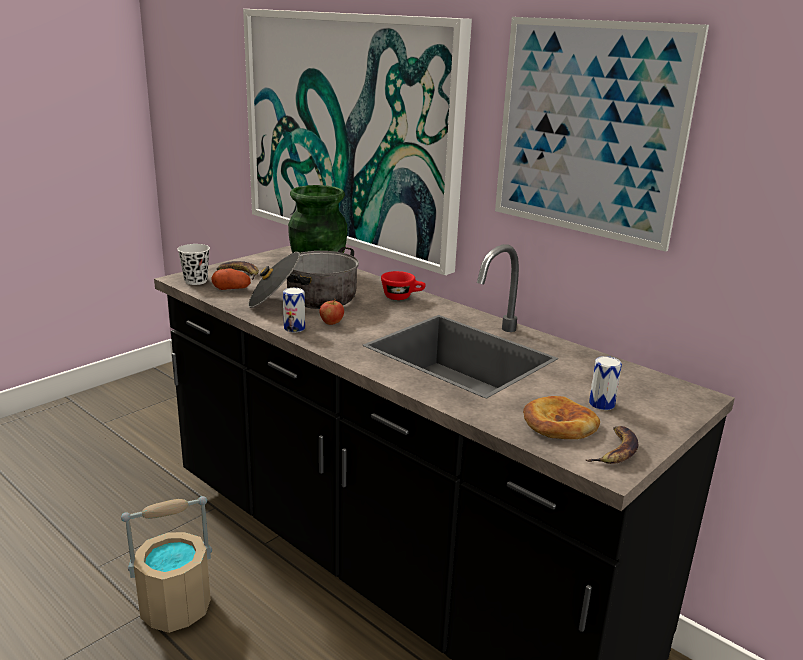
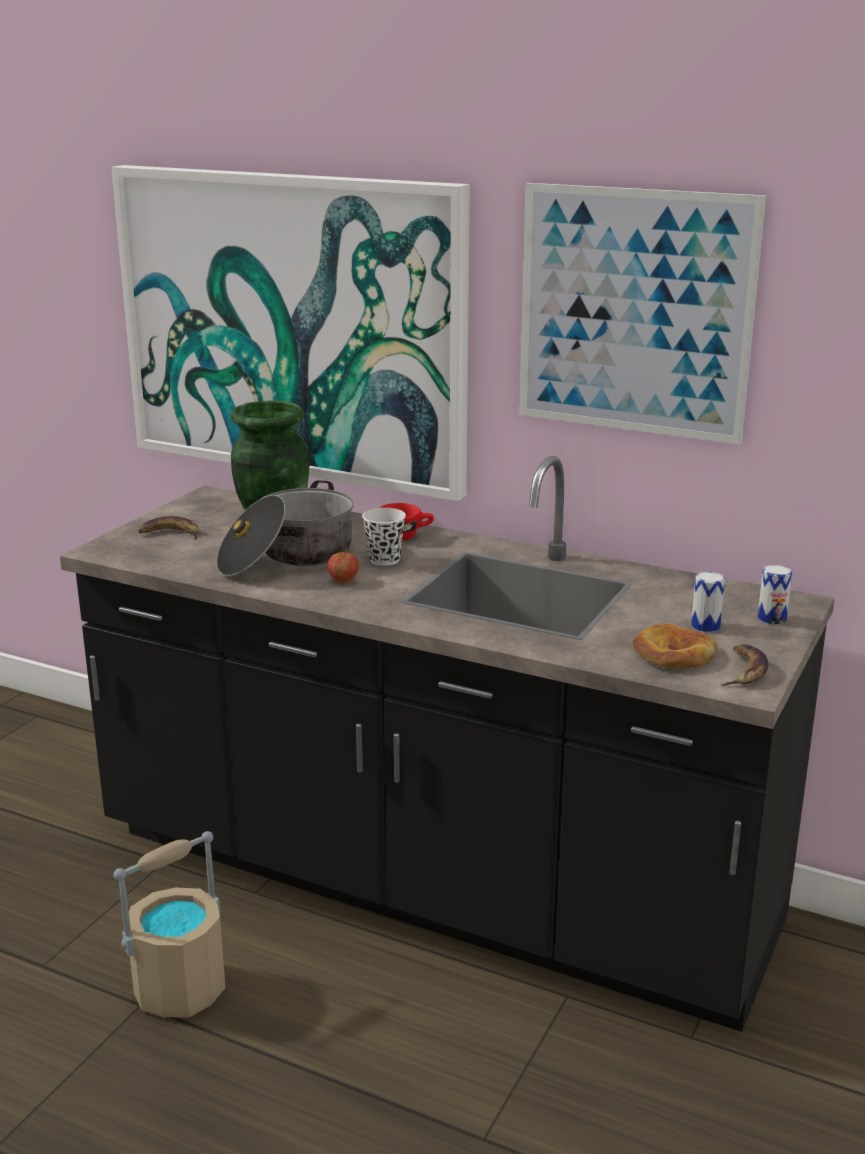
camera: 15 degrees left, 0 degrees up
(196, 281) = (122, 552): white cup -> white cup (384, 560)
(231, 289) = (179, 555): potato -> none
(294, 328) = (303, 594): can -> can (772, 619)

